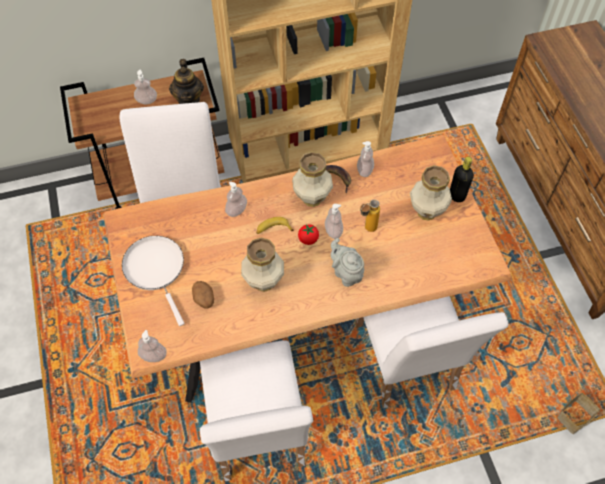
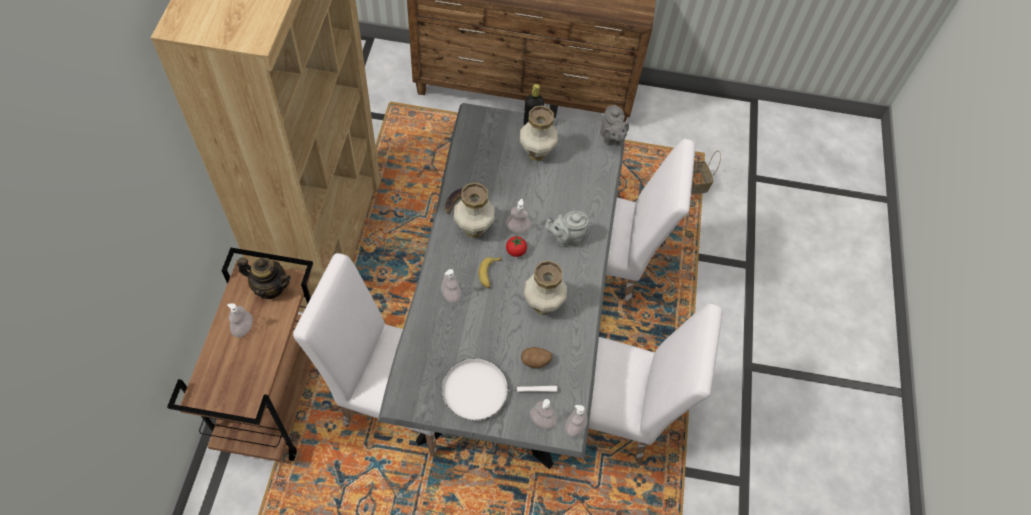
camera: 70 degrees left, 0 degrees up
(302, 312) = (508, 329): brown dining table -> grey dining table
(364, 170) = (466, 176): soap dispenser -> soap dispenser (542, 421)
(366, 229) = (530, 203): bottle -> none
(489, 267) = (611, 139): none -> grey teapot

